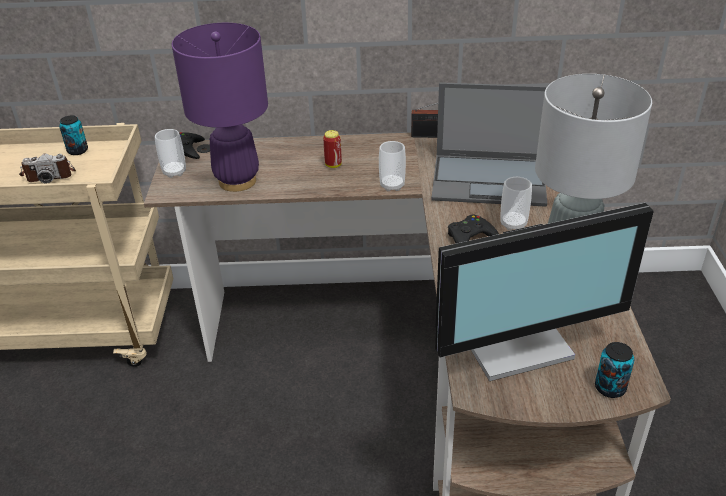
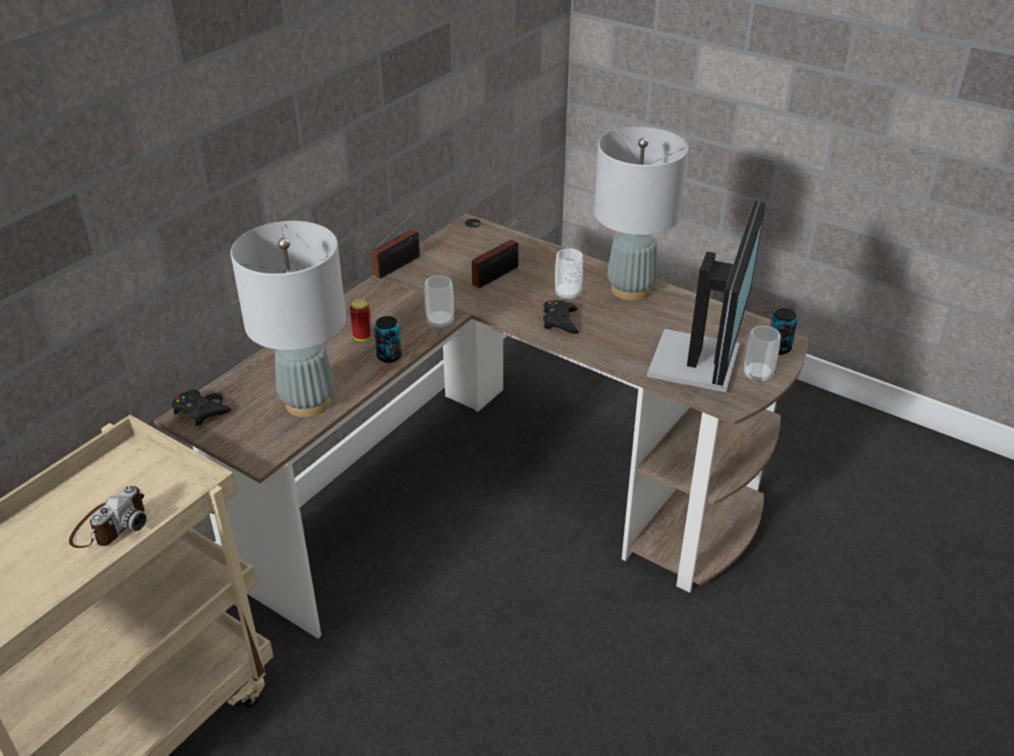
camera: 55 degrees left, 0 degrees up
(78, 151) = (88, 486): can -> can (389, 356)
(174, 172) = (230, 436): cup -> cup (757, 375)
(237, 181) = (307, 402): purple table lamp -> grey table lamp
(490, 180) = (498, 275): laptop -> radio

